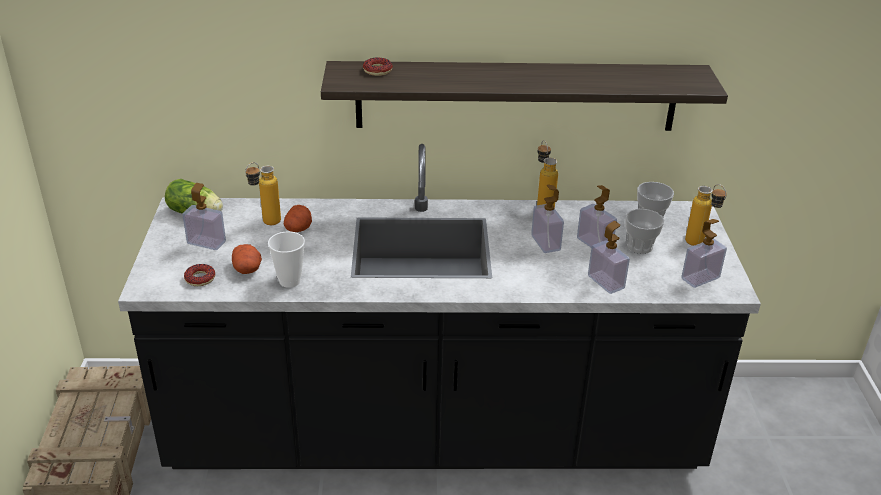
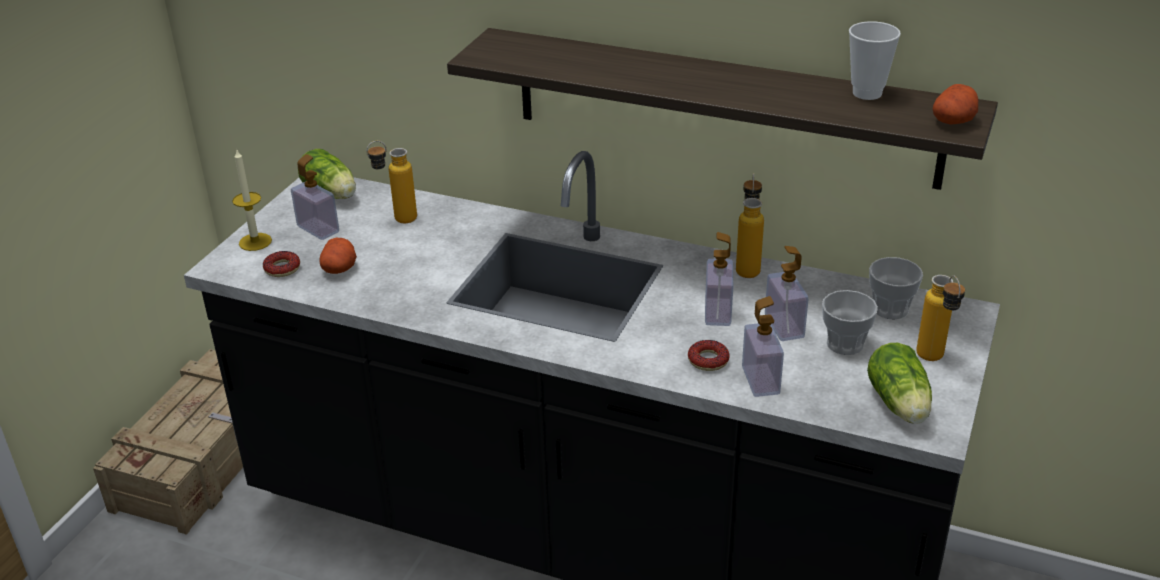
camera: 25 degrees right, 0 degrees up
(161, 262) = (255, 242): none -> candle
(289, 281) = (375, 292): cup -> cup (867, 93)
(298, 228) = (429, 233): potato -> potato (953, 121)
(377, 70) = (536, 47): donut -> donut (708, 360)
(700, 278) = (899, 405): soap dispenser -> lettuce

